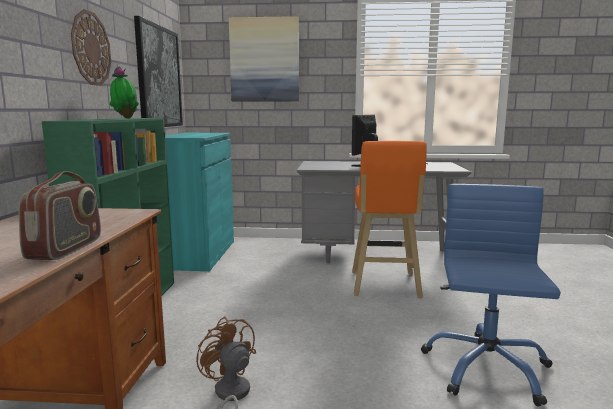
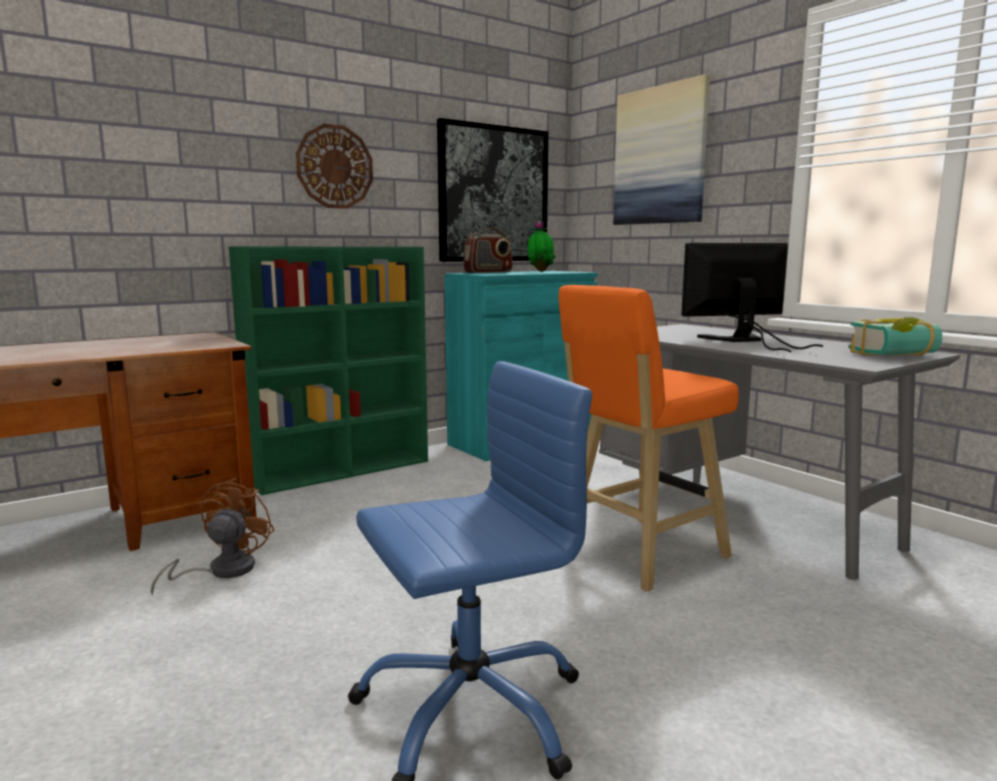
camera: 50 degrees right, 0 degrees up
(66, 249) = (66, 357): radio -> radio (488, 272)
(125, 118) = (365, 246): potted plant -> potted plant (540, 271)
(444, 165) = (898, 356): none -> book

